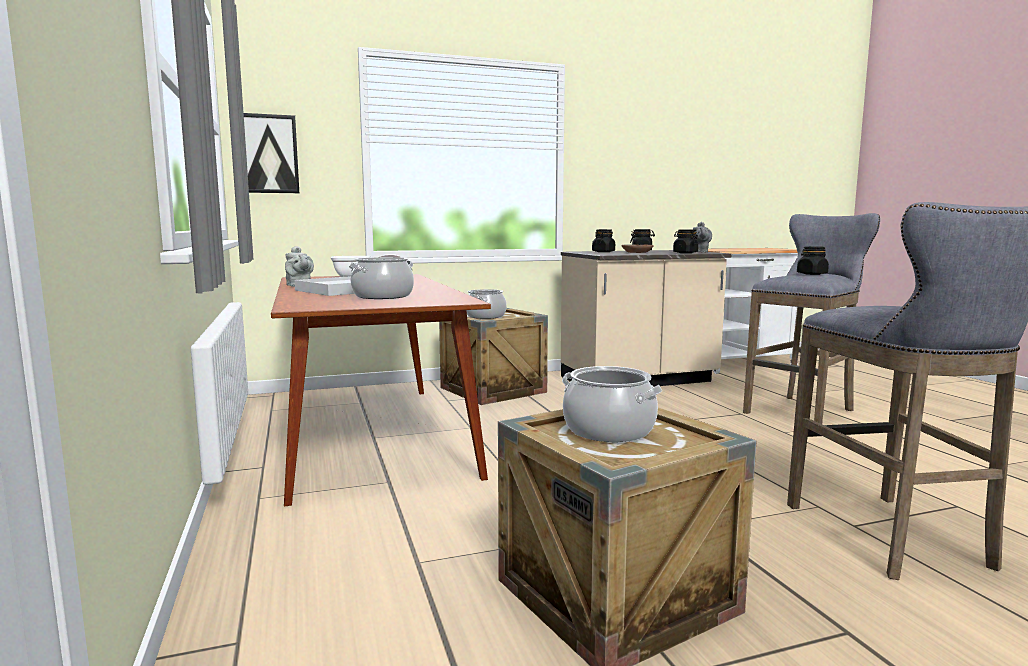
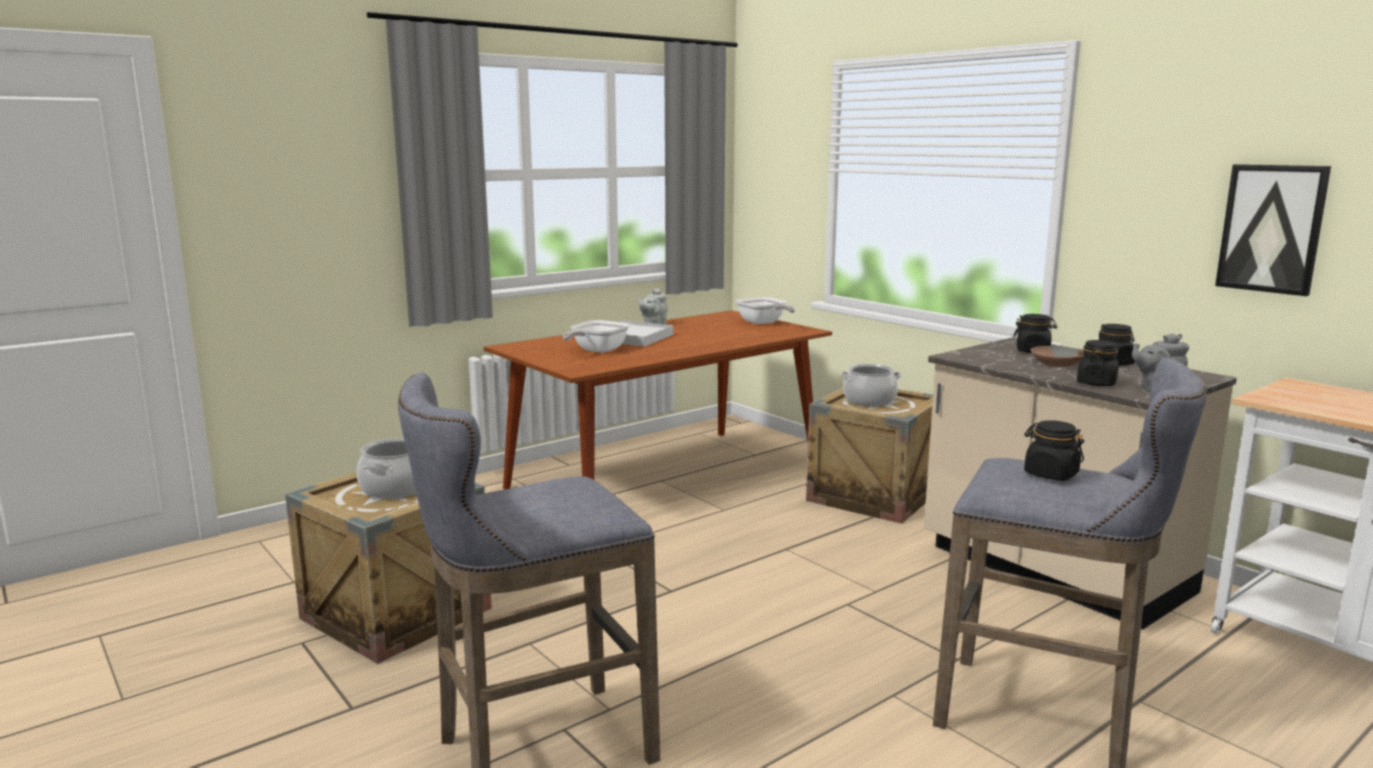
camera: 70 degrees right, 5 degrees up
(270, 154) = (761, 183): picture -> picture (1271, 228)
(383, 296) = (596, 351): cooking pot -> frying pan

